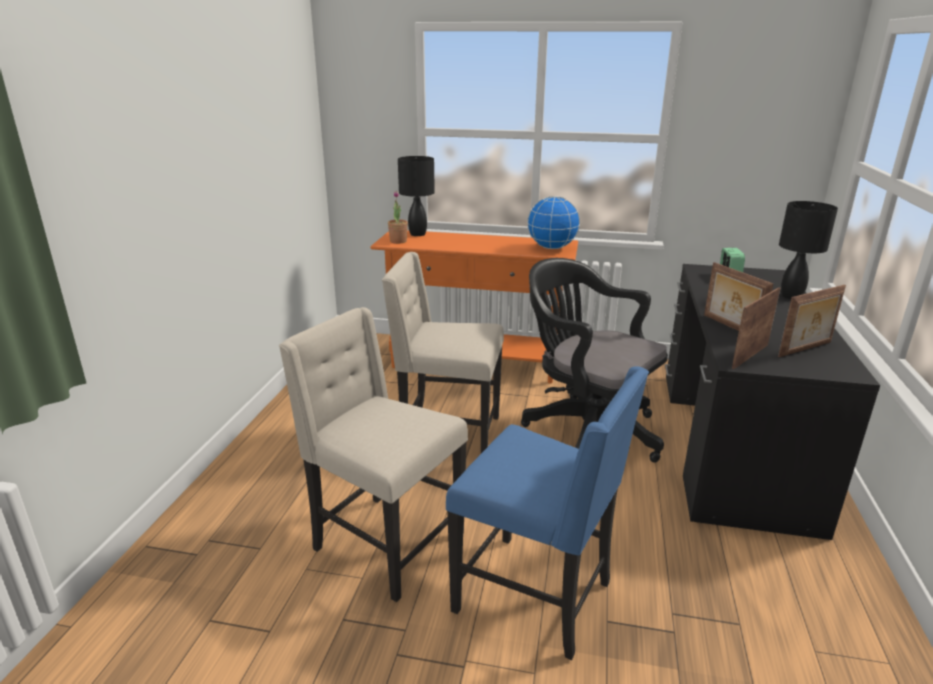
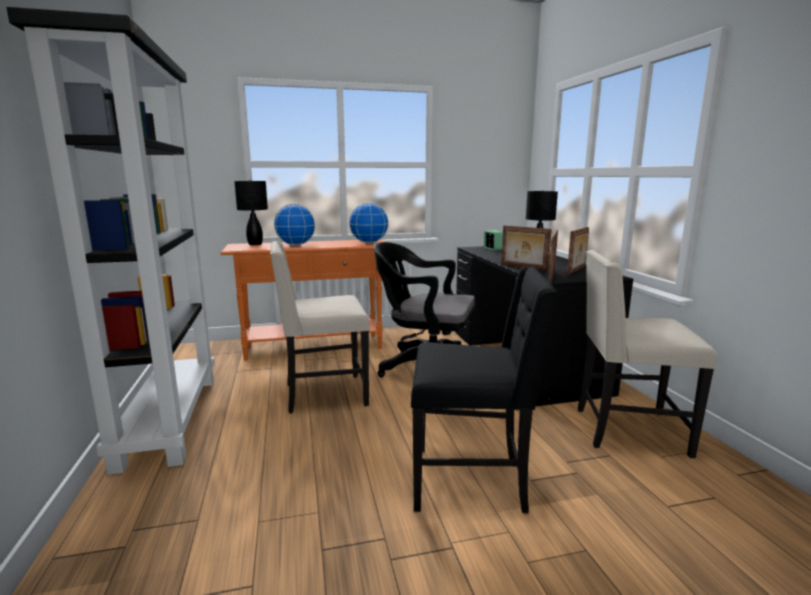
camera: 25 degrees left, 10 degrees down
(288, 426) = (168, 418): none -> black bookcase
(384, 542) = (321, 480): beige chair -> beige chair (627, 431)
(398, 241) = (243, 248): potted plant -> none
(460, 241) = (295, 245): none -> globe
(537, 596) = (471, 480): blue chair -> black chair

